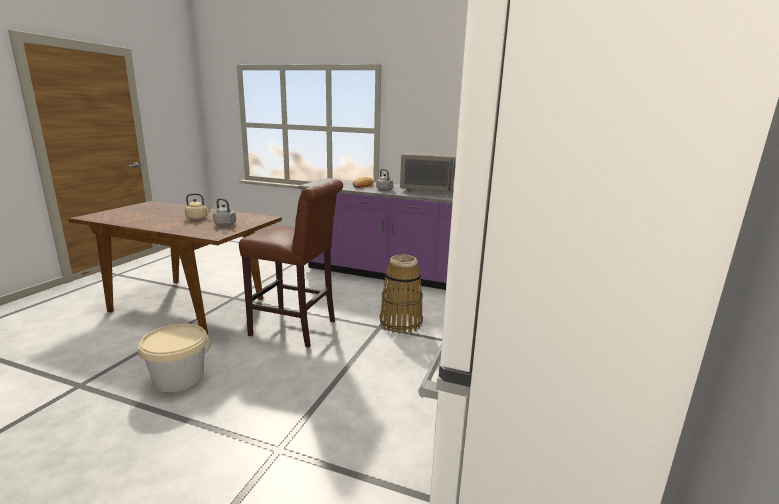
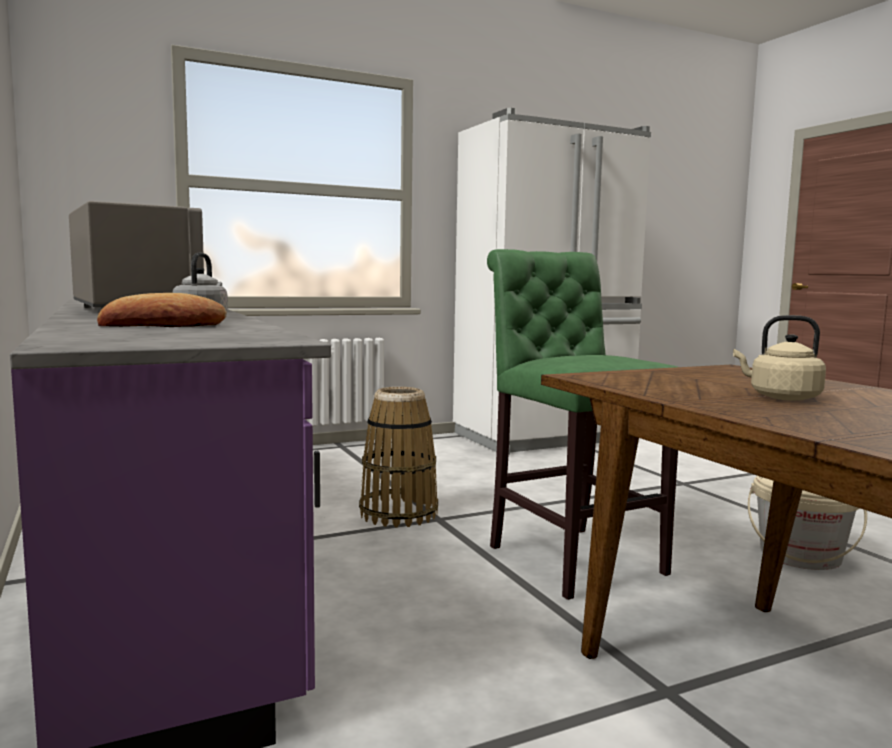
camera: 135 degrees left, 10 degrees down
(226, 224) = (701, 377): grey kettle -> none
(297, 329) = (570, 557): brown stool -> green stool

